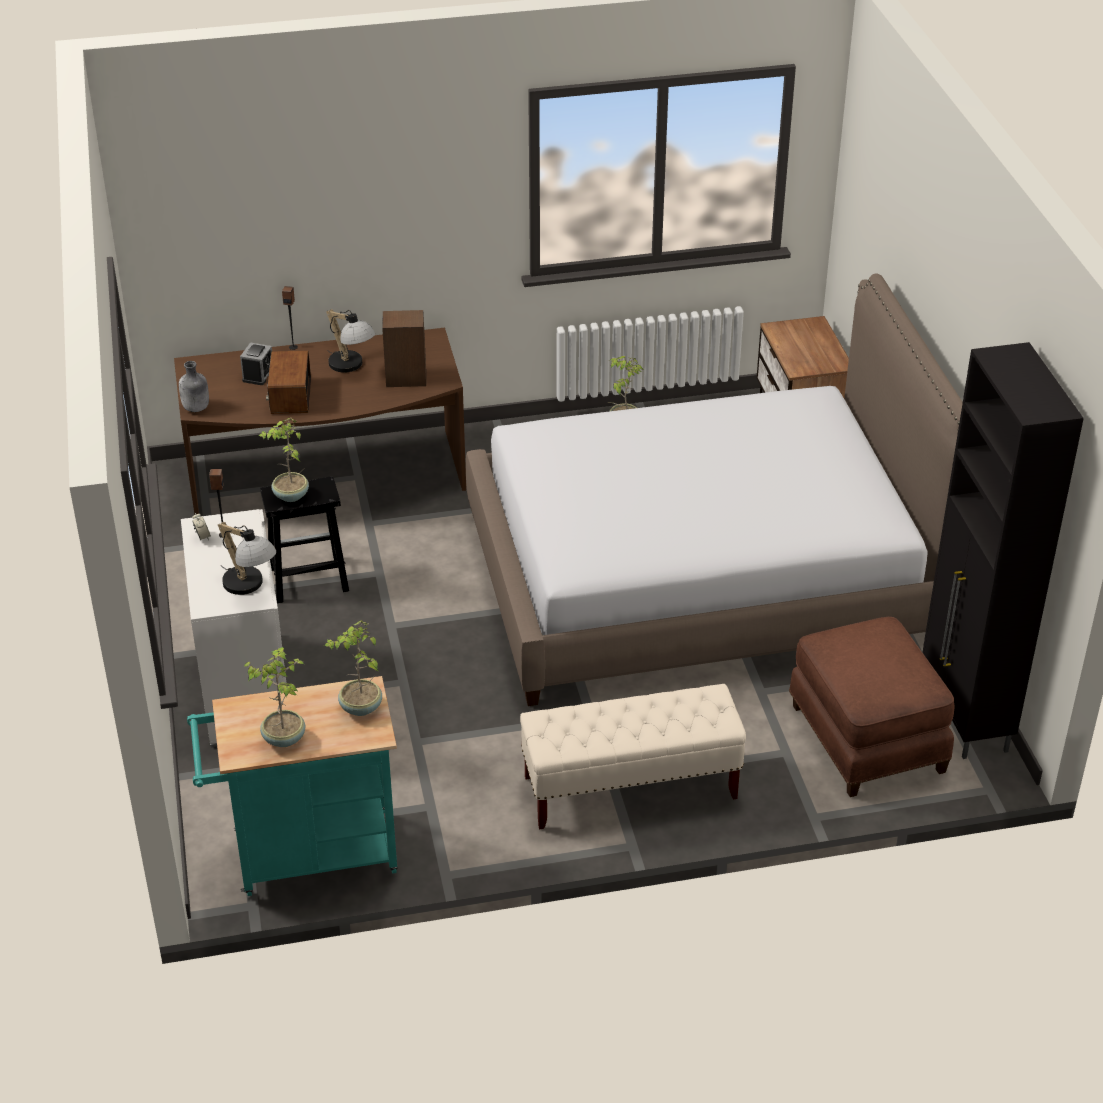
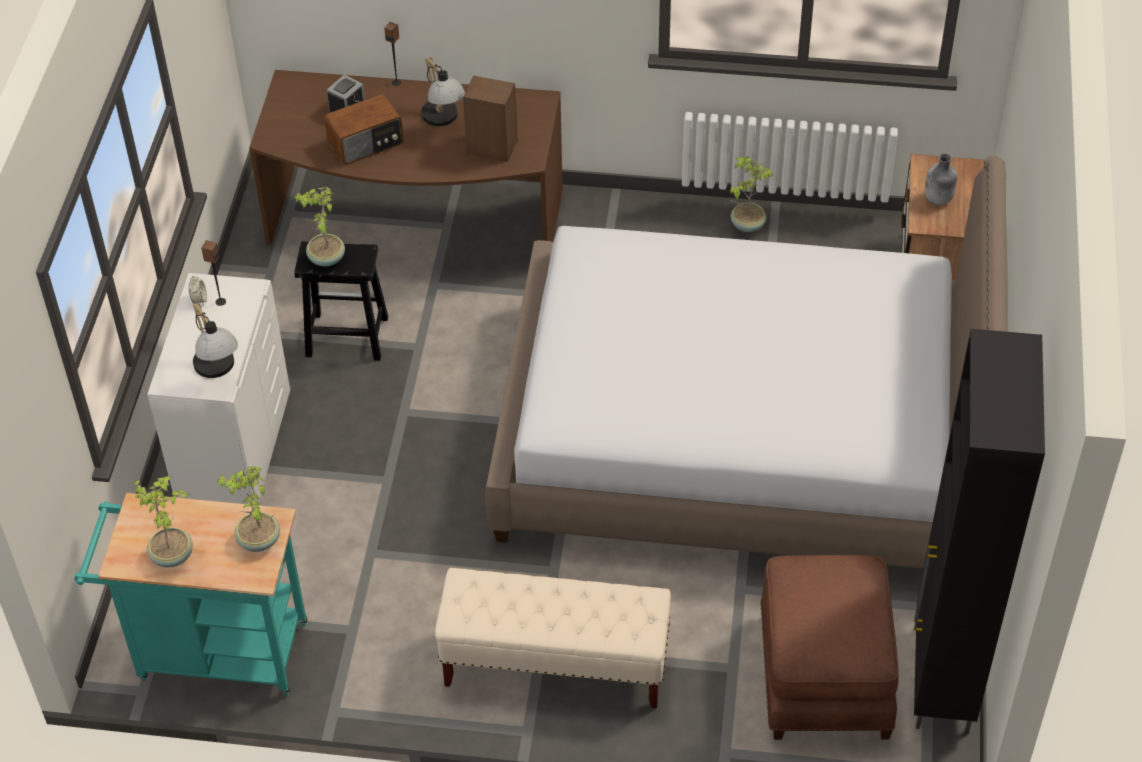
camera: 20 degrees right, 10 degrees up
(196, 408) = (269, 137): grey bottle -> grey bottle (938, 199)
(290, 396) = (366, 143): radio -> radio turned 135 degrees counterclockwise

